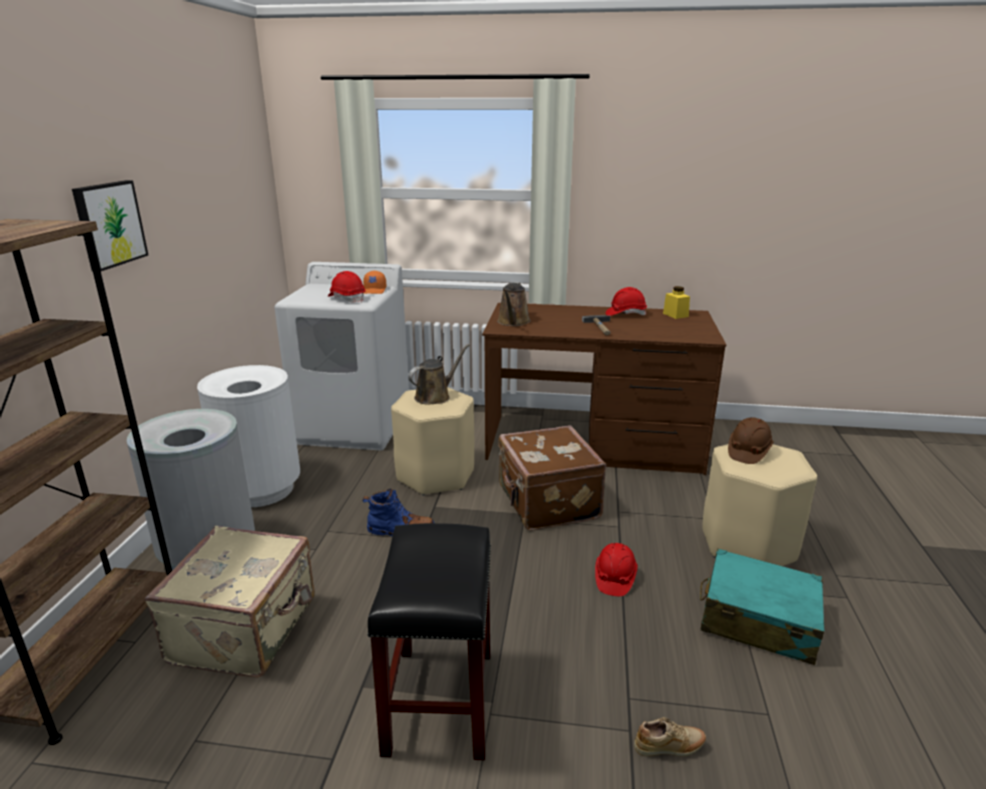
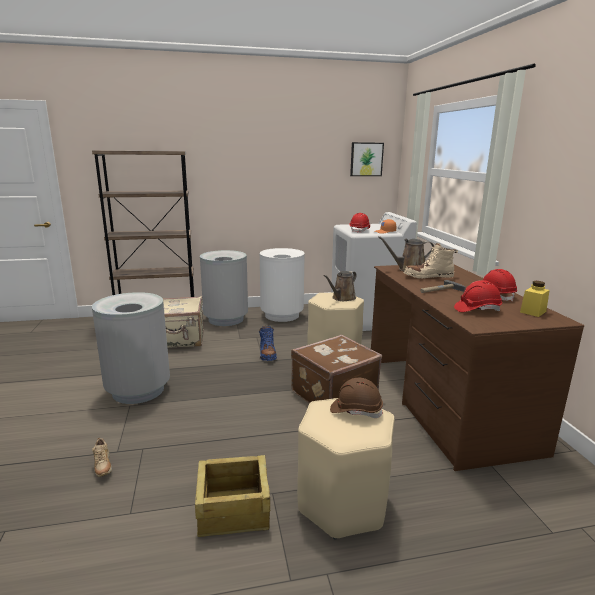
camera: 70 degrees right, 5 degrees down
(109, 224) = (243, 162): picture -> picture (366, 159)
(435, 396) = (342, 298): brown watering can -> brown watering can turned 105 degrees clockwise
(439, 700) = (138, 390): black stool -> grey trash can
(549, 321) = (428, 277): none -> beige boot
(614, 578) = (257, 432): red hard hat -> red hard hat (477, 309)
(757, 620) = (233, 509): turquoise suitcase -> crate

